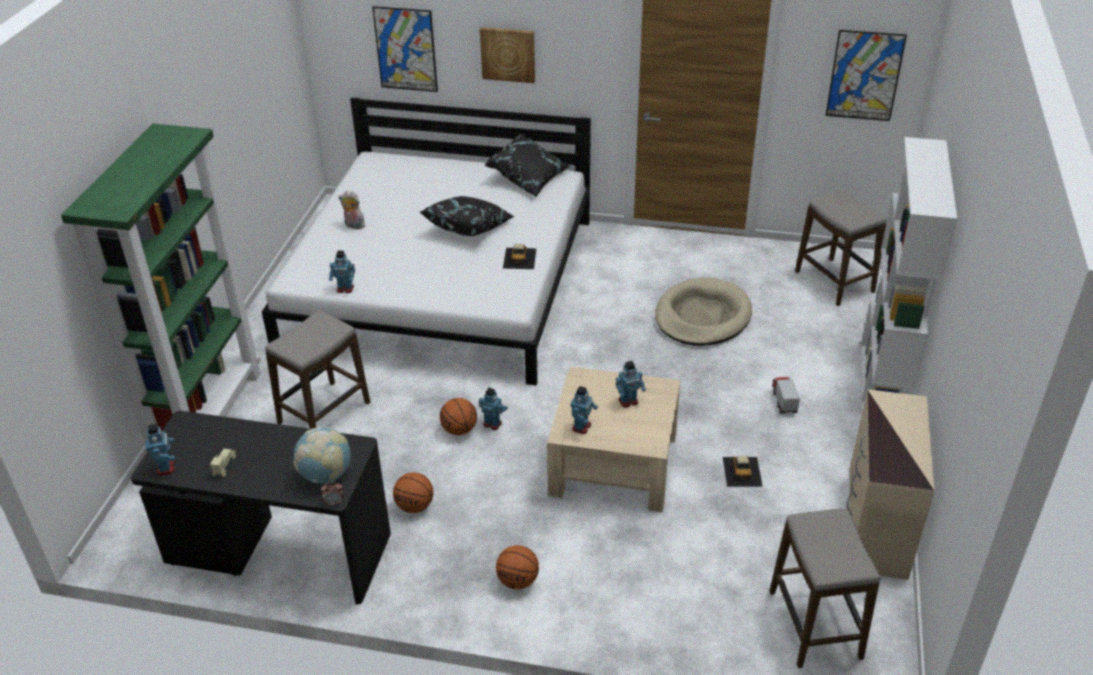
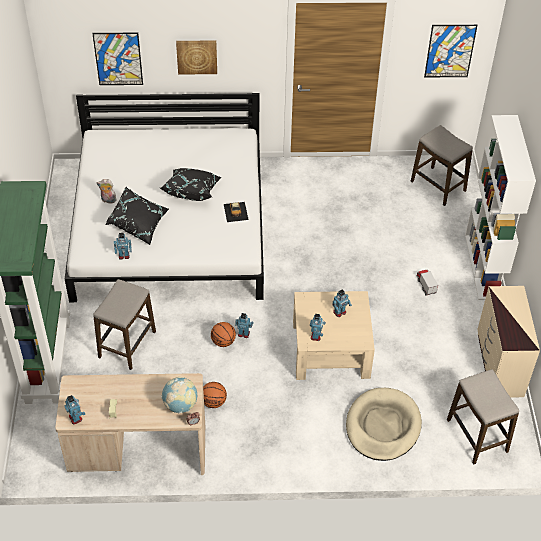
camera: 15 degrees left, 10 degrees up
(278, 552) = (137, 450): black desk -> beige desk
(517, 581) = (295, 441): basketball -> none
(528, 178) = (219, 140): black pillow -> black pillow (138, 224)
(702, 316) = (358, 227): beige dog bed -> beige dog bed (382, 426)
(742, 471) = (412, 341): toy car -> none

